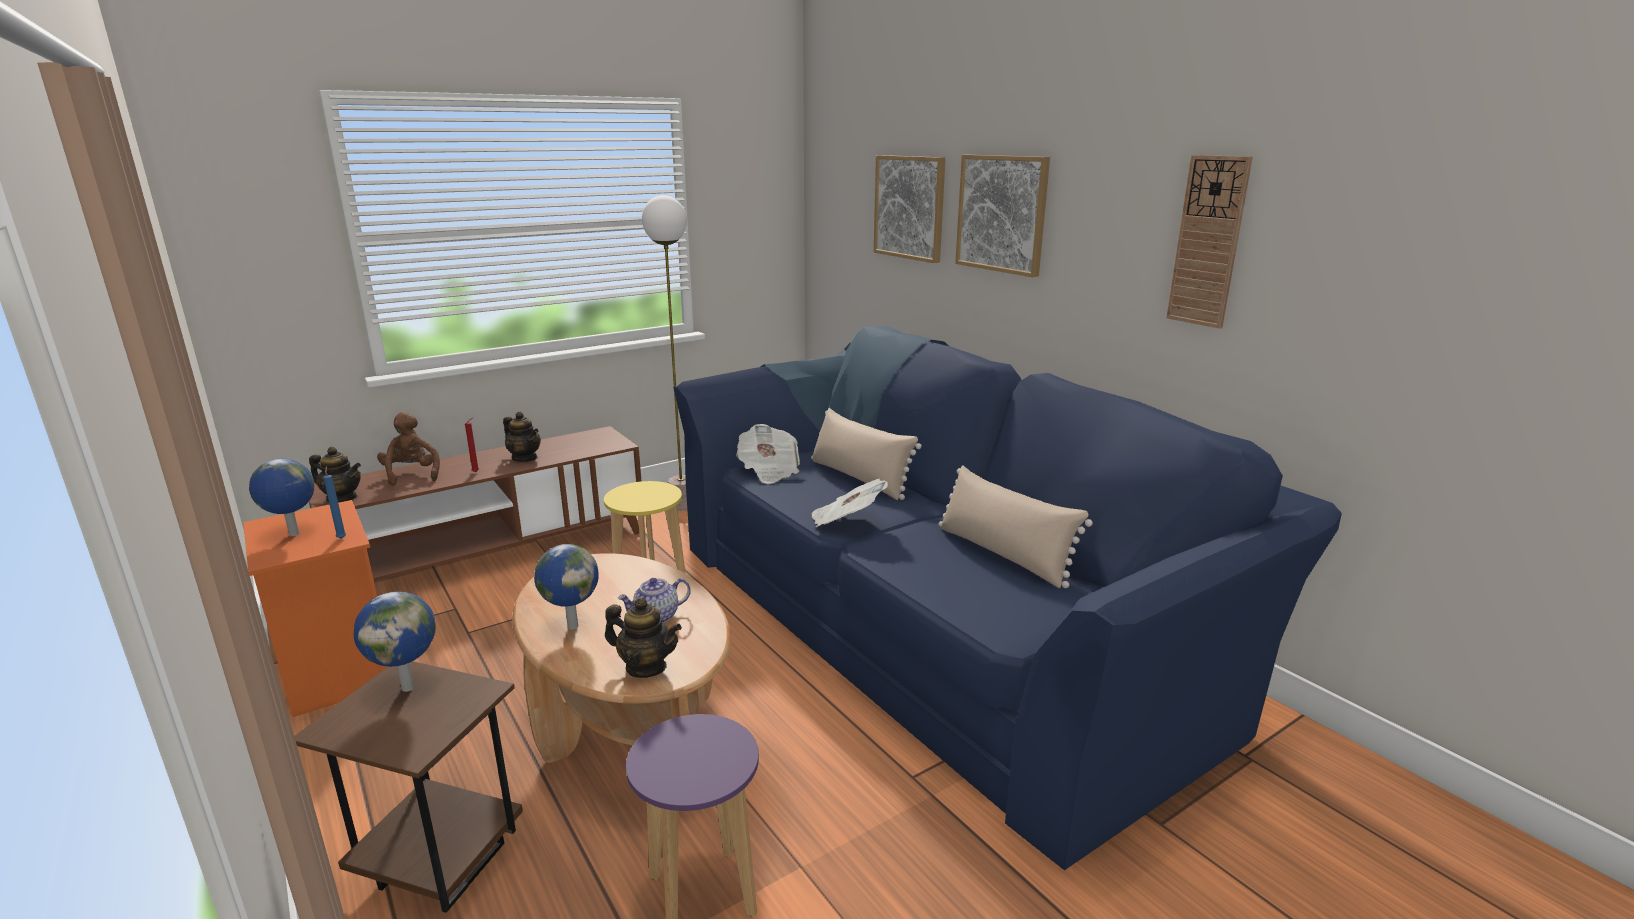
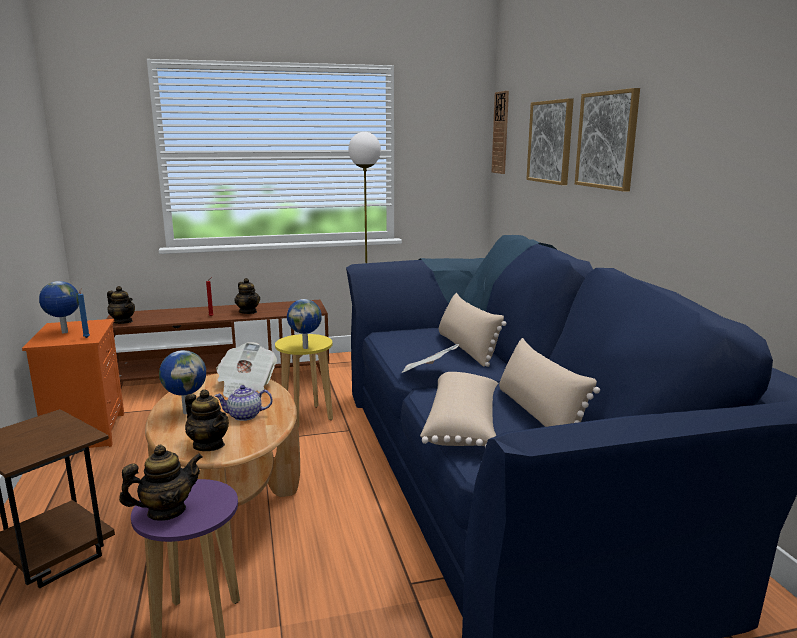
camera: 20 degrees right, 5 degrees down
(408, 687) = (48, 425): globe -> globe (306, 347)
(412, 474) = (173, 313): brown plush toy -> none
(676, 770) = (166, 511): none -> teapot
(769, 470) = (400, 336): newspaper -> newspaper (246, 386)
(939, 584) = (463, 426): none -> beige pillow
(1208, 242) = (752, 149): wall clock -> wall clock (501, 133)

